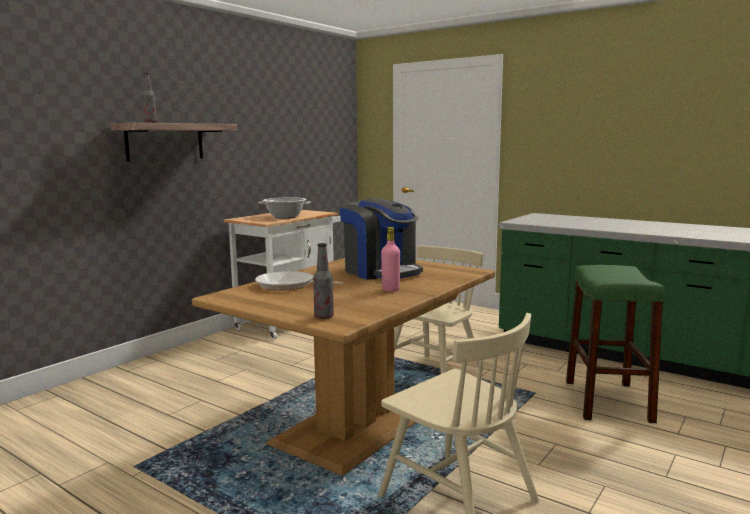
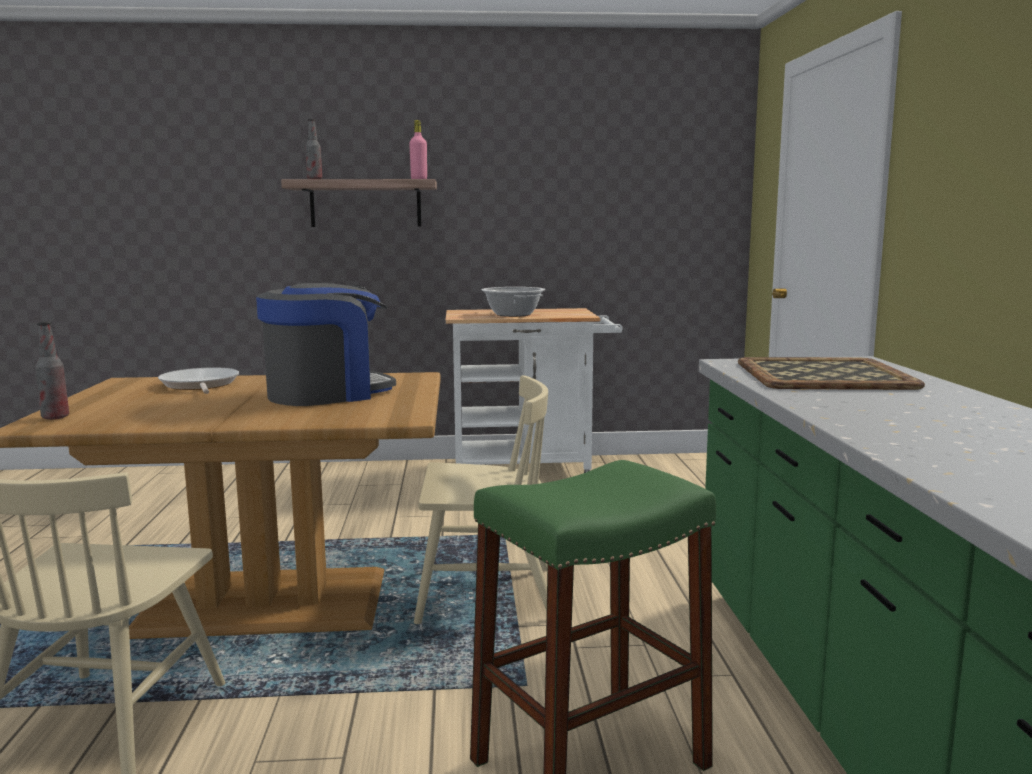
camera: 50 degrees right, 0 degrees up
(381, 271) = (327, 394): coffee machine -> coffee machine turned 135 degrees counterclockwise
(390, 290) = (222, 412): pink bottle -> pink bottle (419, 179)
(562, 220) = (824, 375): none -> tray

